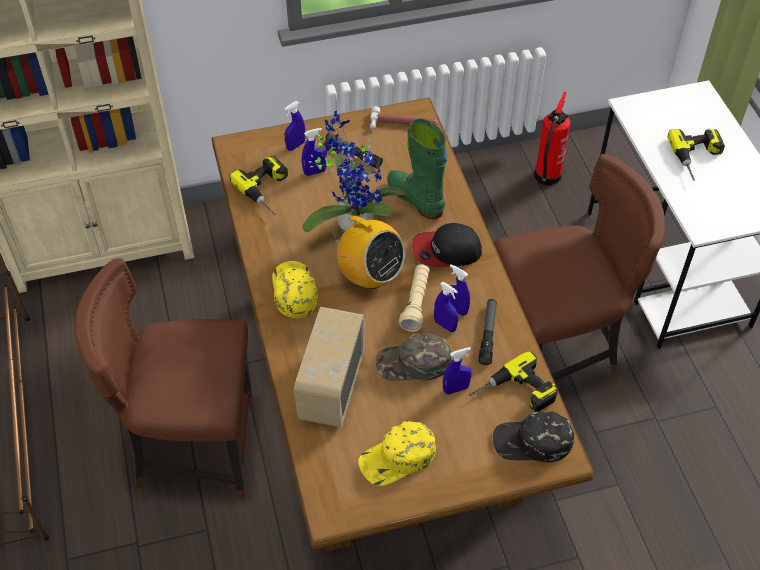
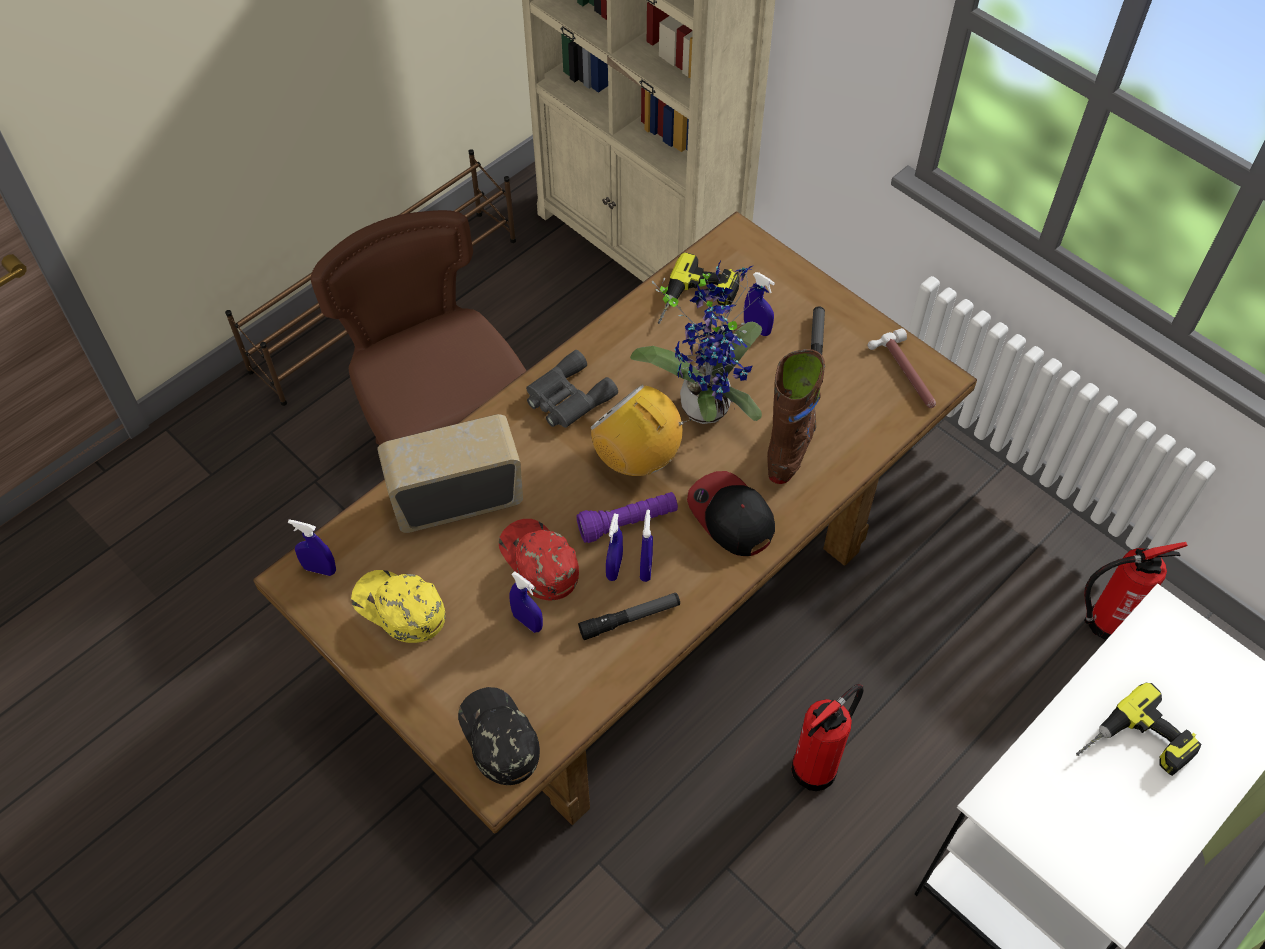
camera: 60 degrees right, 5 degrees up
(293, 291) = (567, 398): yellow cap -> grey binoculars
(295, 145) = (783, 290): blue spray bottle -> blue spray bottle (319, 569)
(370, 276) = (637, 458): radio -> radio turned 120 degrees clockwise
(413, 363) = (538, 561): green cap -> red cap
(415, 199) = (790, 446): green boot -> brown boot
(416, 303) = (628, 523): beige flashlight -> purple flashlight
(514, 394) = (557, 687): power drill -> none
(556, 353) = (818, 766): brown chair -> fire extinguisher

